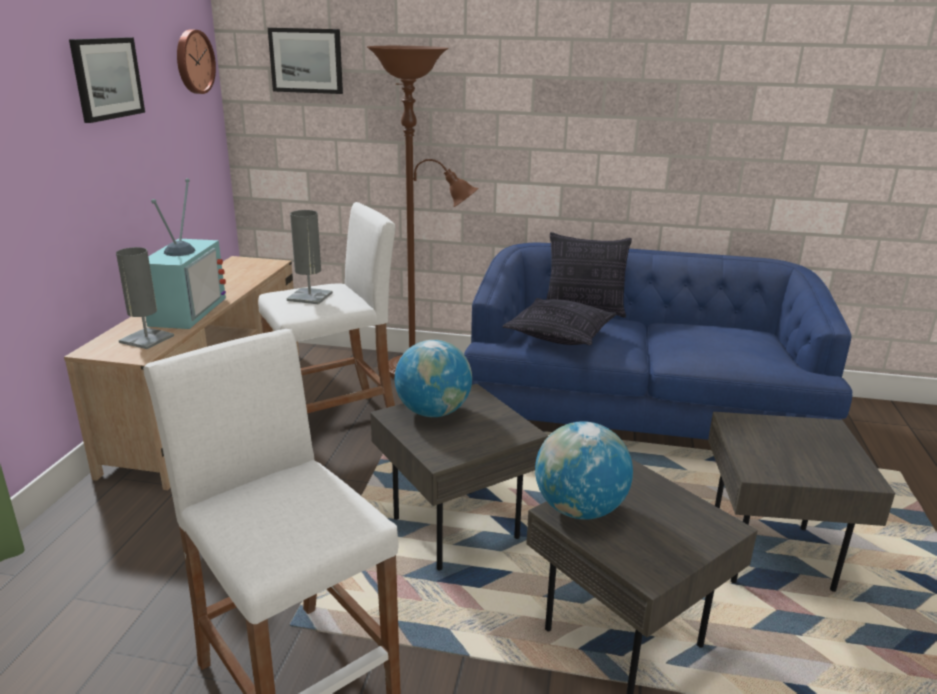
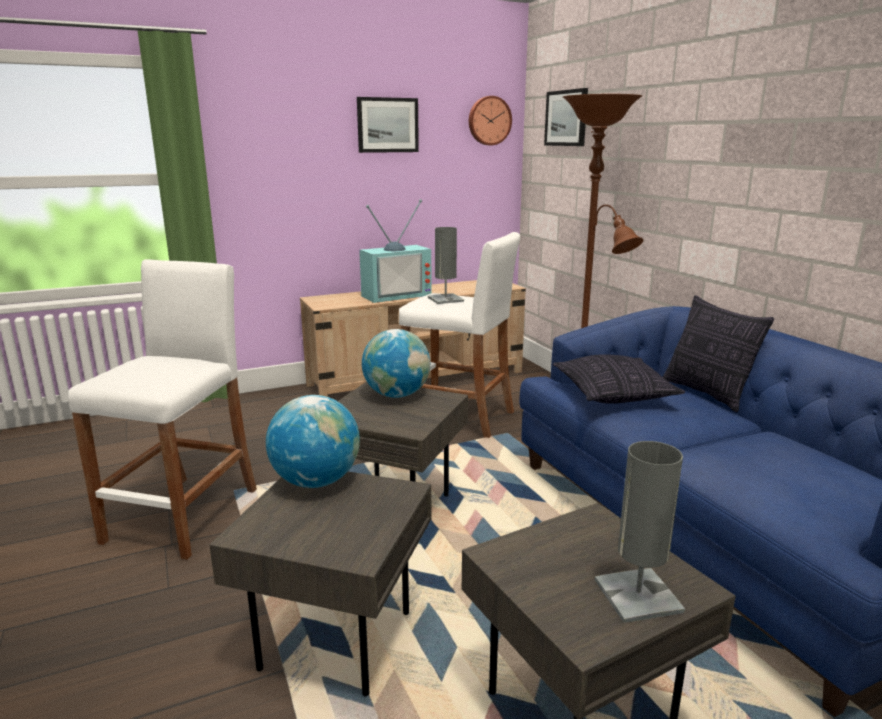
camera: 55 degrees right, 5 degrees down
(146, 339) = (345, 301): grey table lamp -> grey table lamp (637, 596)

